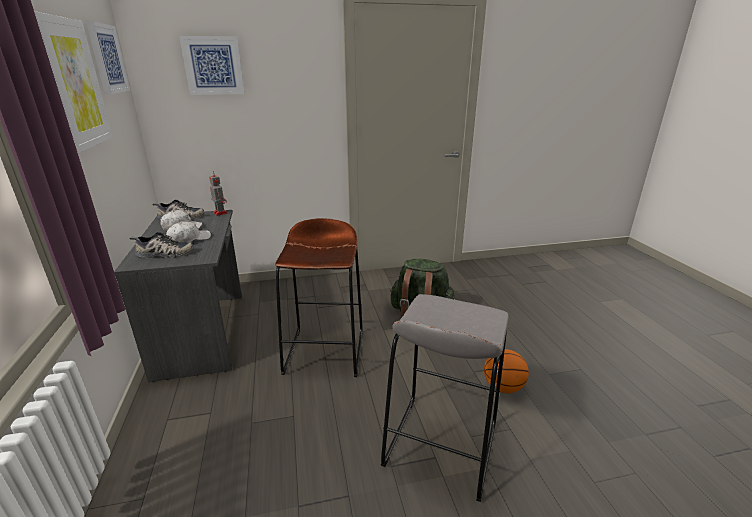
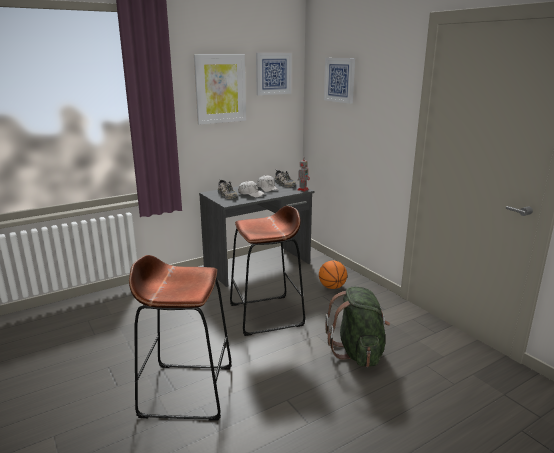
camera: 70 degrees right, 5 degrees down
(440, 445) = (187, 390): grey stool -> brown stool
(503, 387) = (273, 422): basketball -> basketball (332, 287)

